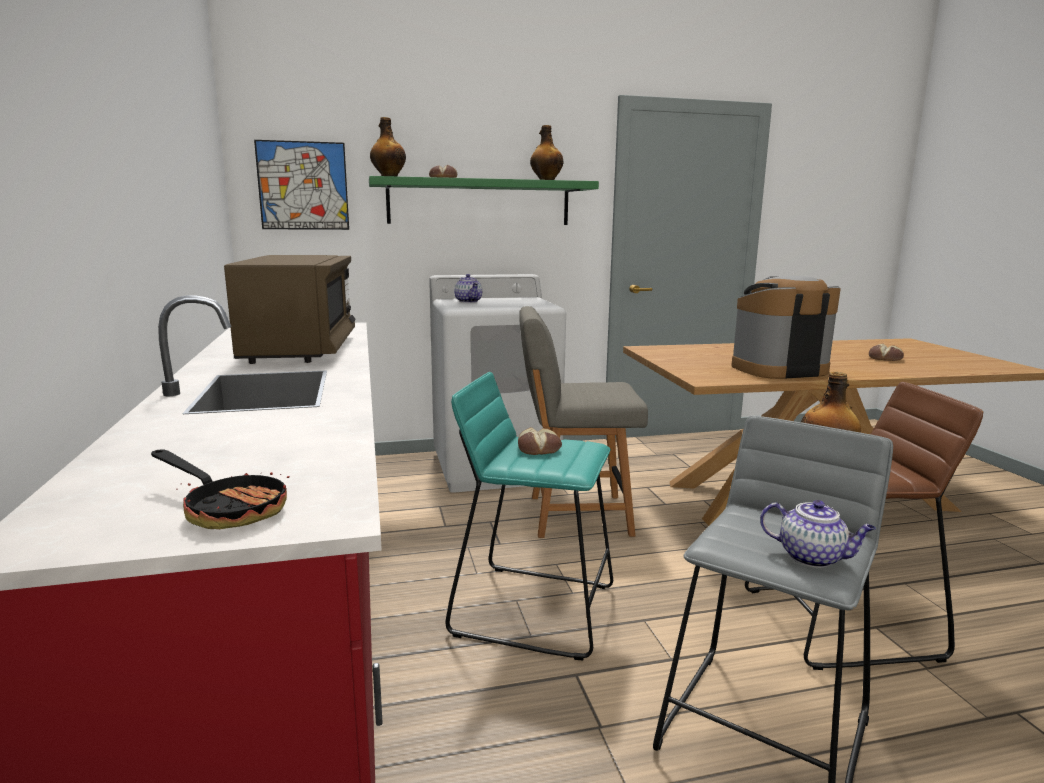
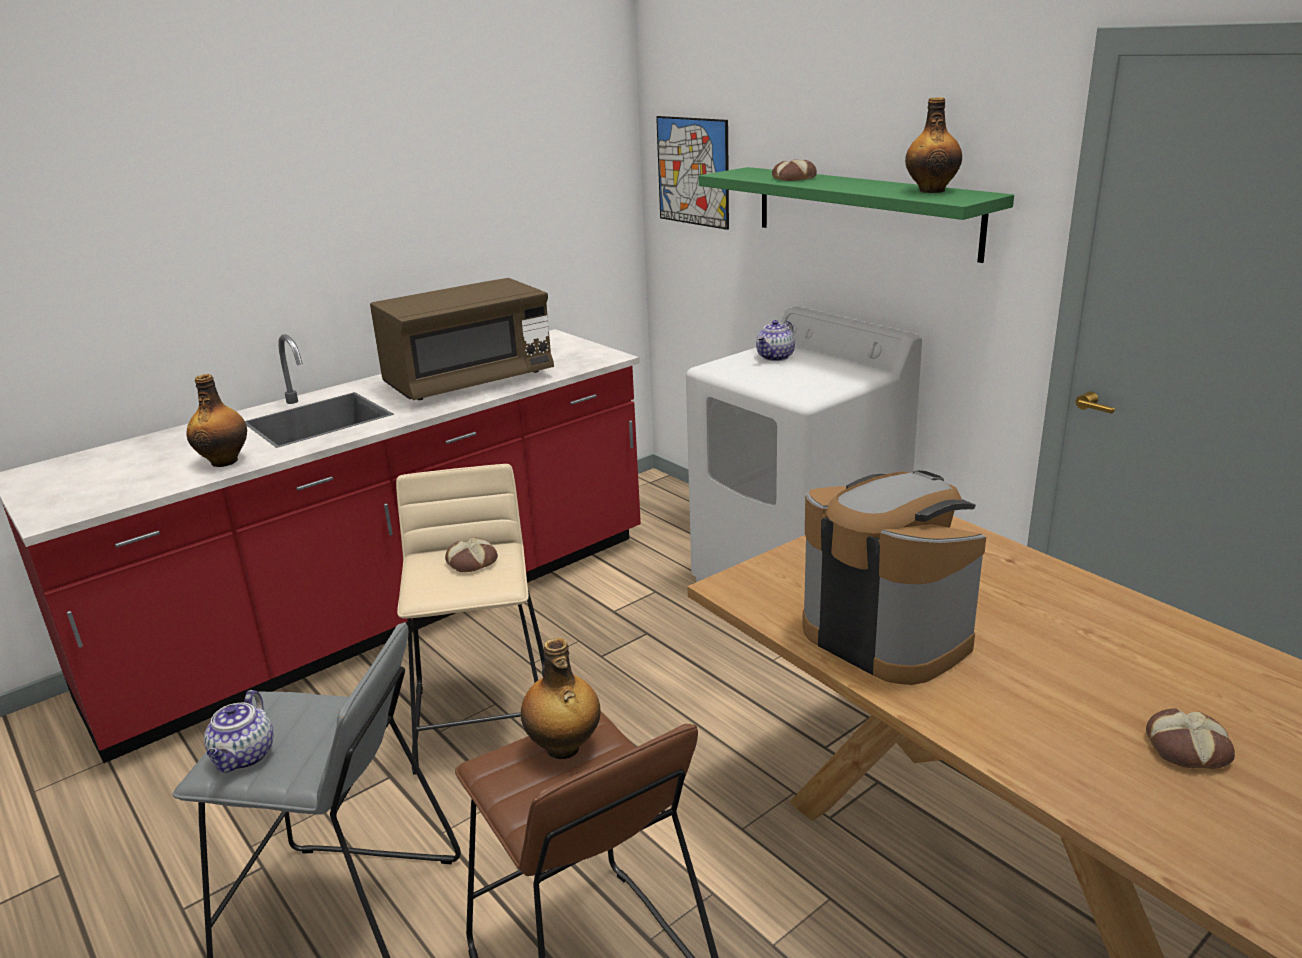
camera: 65 degrees right, 10 degrees up
(228, 508) = (63, 493): frying pan -> none
(389, 177) = (743, 172): bottle -> bottle (225, 461)
(534, 608) = (485, 719): turquoise stool -> beige stool
(575, 515) = (715, 683): grey chair -> none

